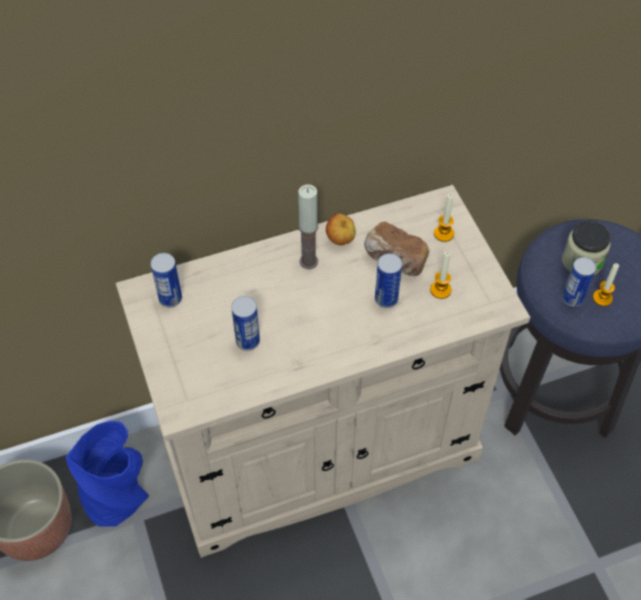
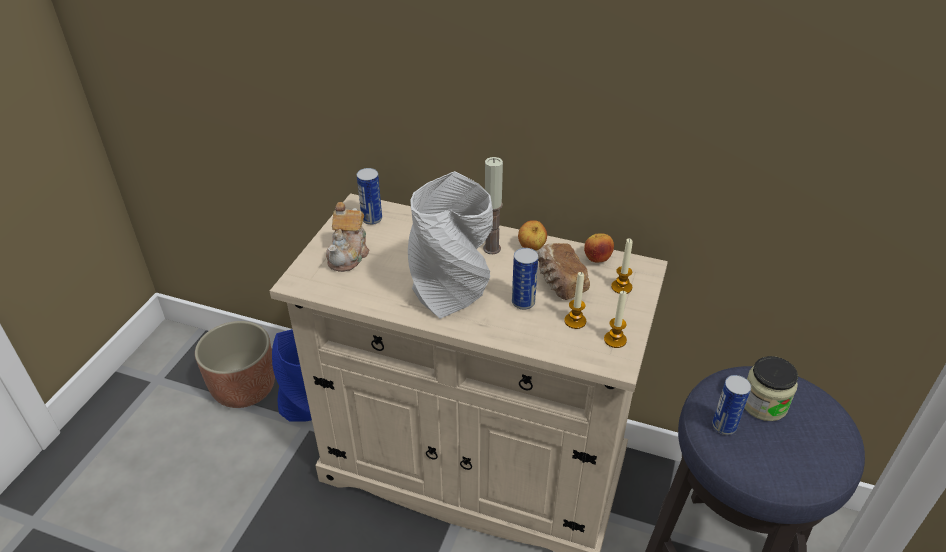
camera: 40 degrees right, 15 degrees down
(193, 350) = (349, 254): none -> teapot
(247, 341) = (390, 270): can -> none
(322, 329) = (452, 293): none -> grey vase
(400, 217) = (597, 259): none -> apple
(602, 298) = (756, 443): candle -> candle (615, 340)

